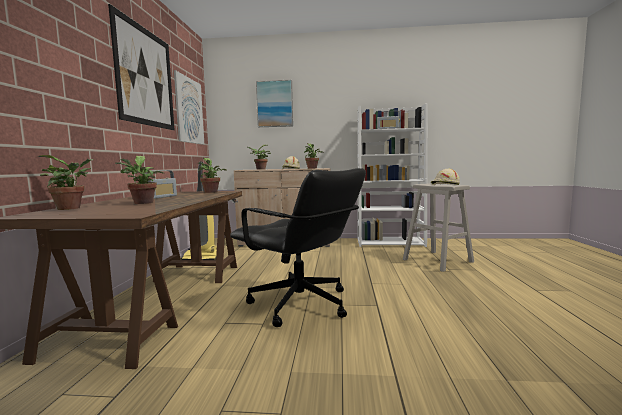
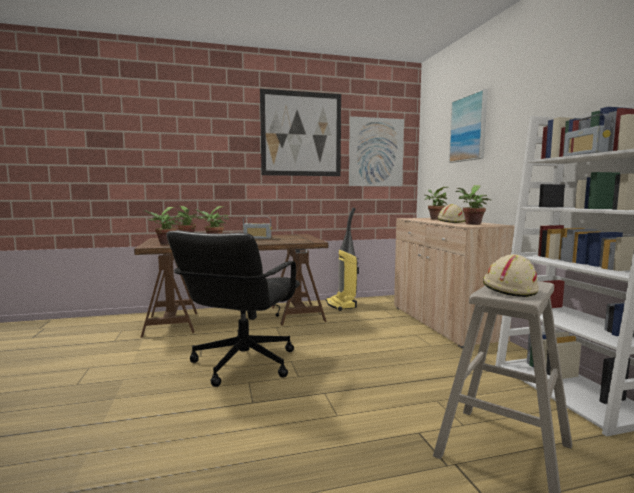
camera: 70 degrees right, 0 degrees up
(211, 192) = (304, 240): potted plant -> potted plant (164, 243)

